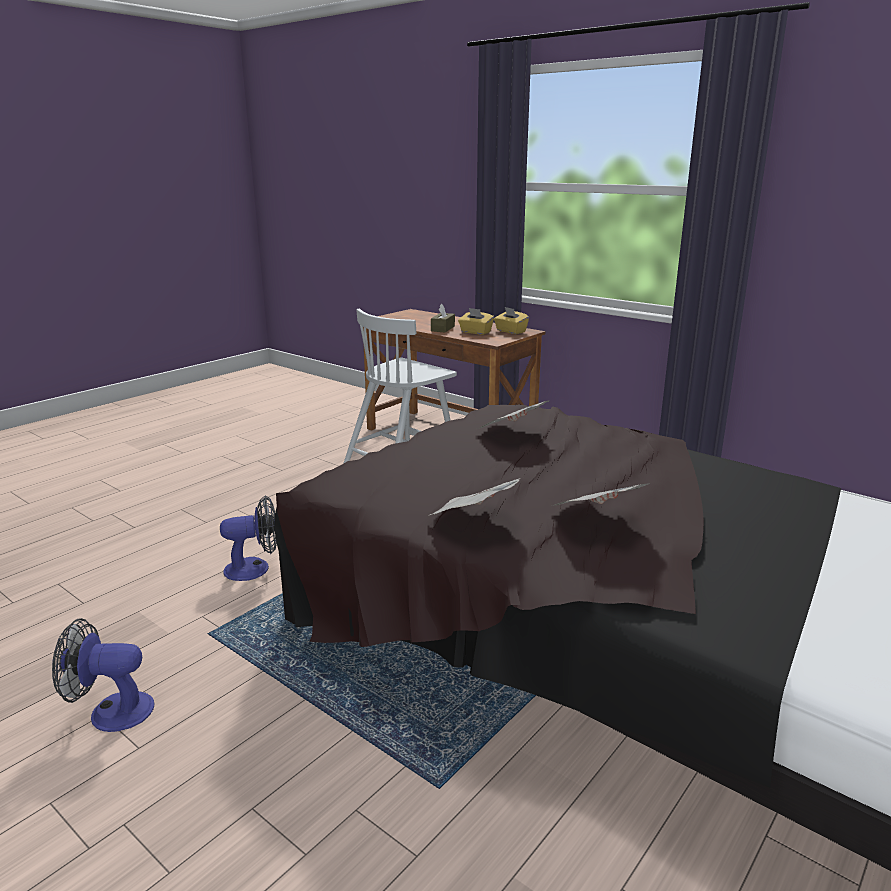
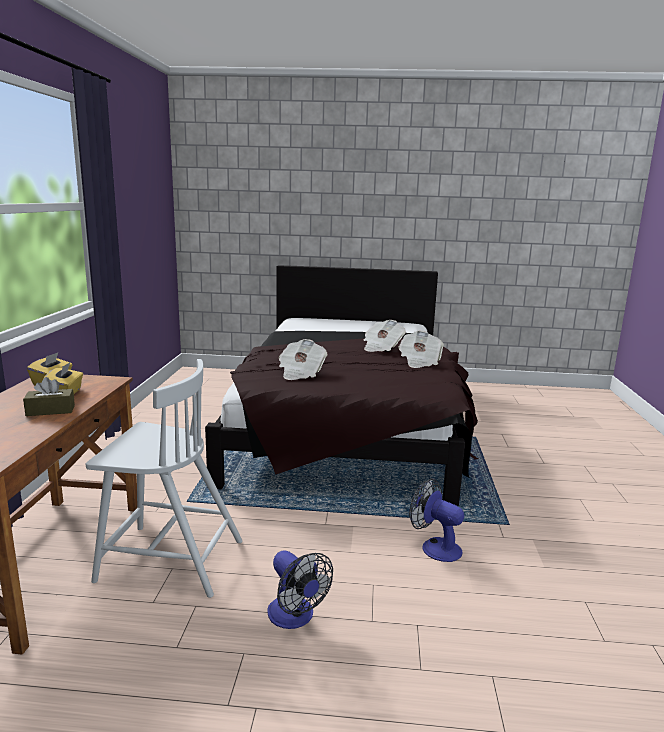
camera: 125 degrees left, 5 degrees down
(111, 711) = (588, 519): fan -> fan (295, 617)

